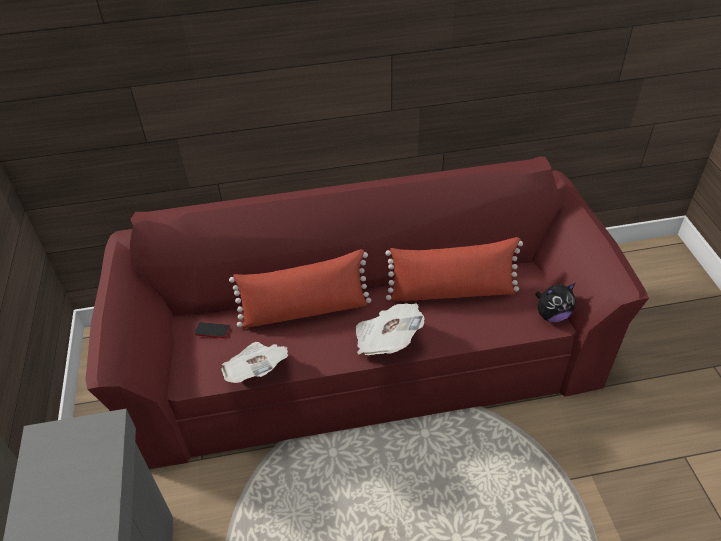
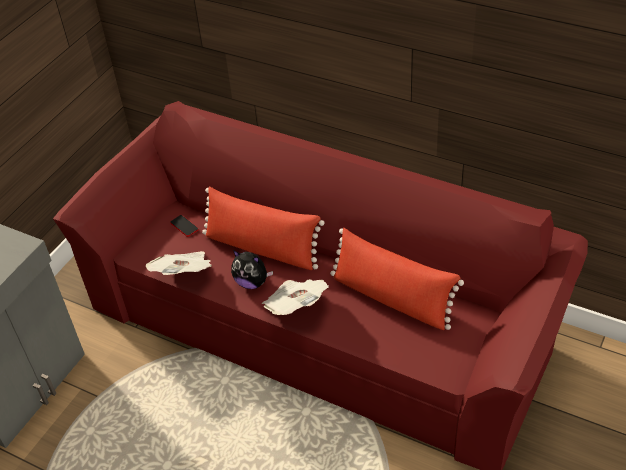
camera: 40 degrees right, 0 degrees up
(552, 315) = (457, 368): plush toy -> plush toy (252, 282)

